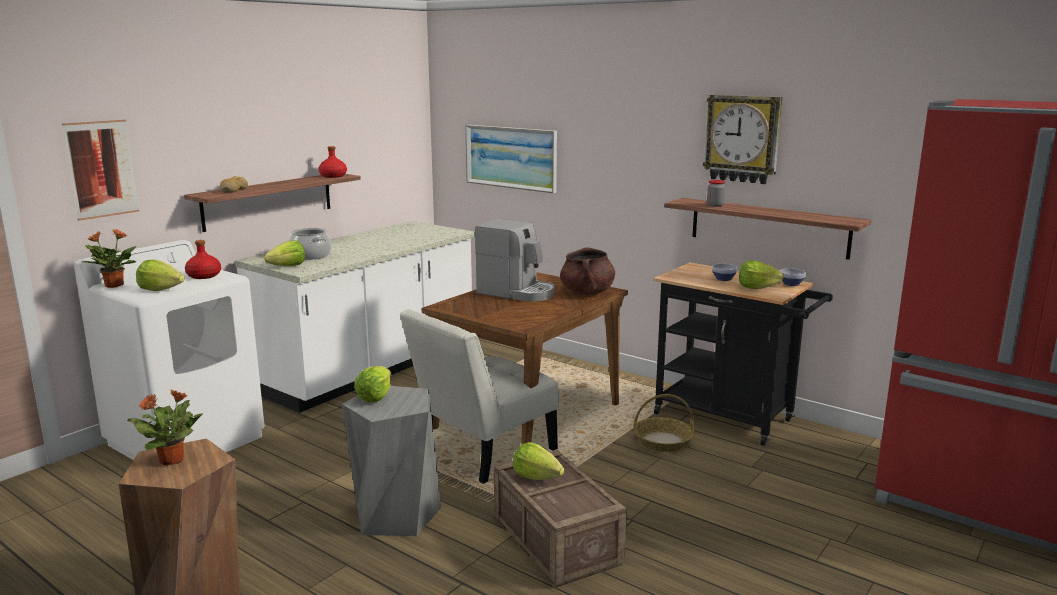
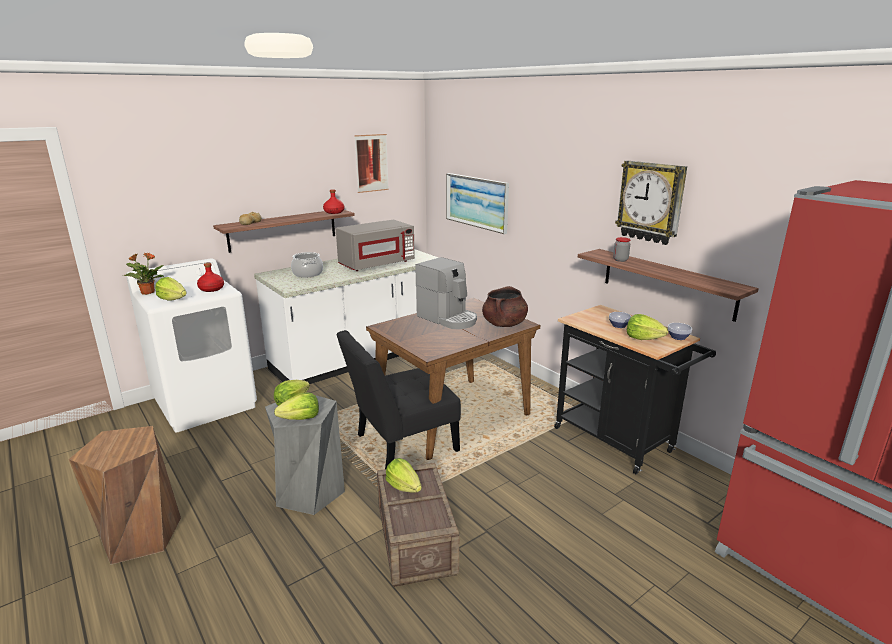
camera: 15 degrees right, 5 degrees up
(101, 169) = (147, 206): picture -> picture (371, 163)
(172, 460) = (116, 443): potted plant -> none
(288, 266) = (284, 282): lettuce -> lettuce (300, 419)
(393, 241) = (376, 264): none -> grey microwave
(482, 452) = (401, 444): white chair -> black chair
(663, 441) = (549, 456): basket -> none

